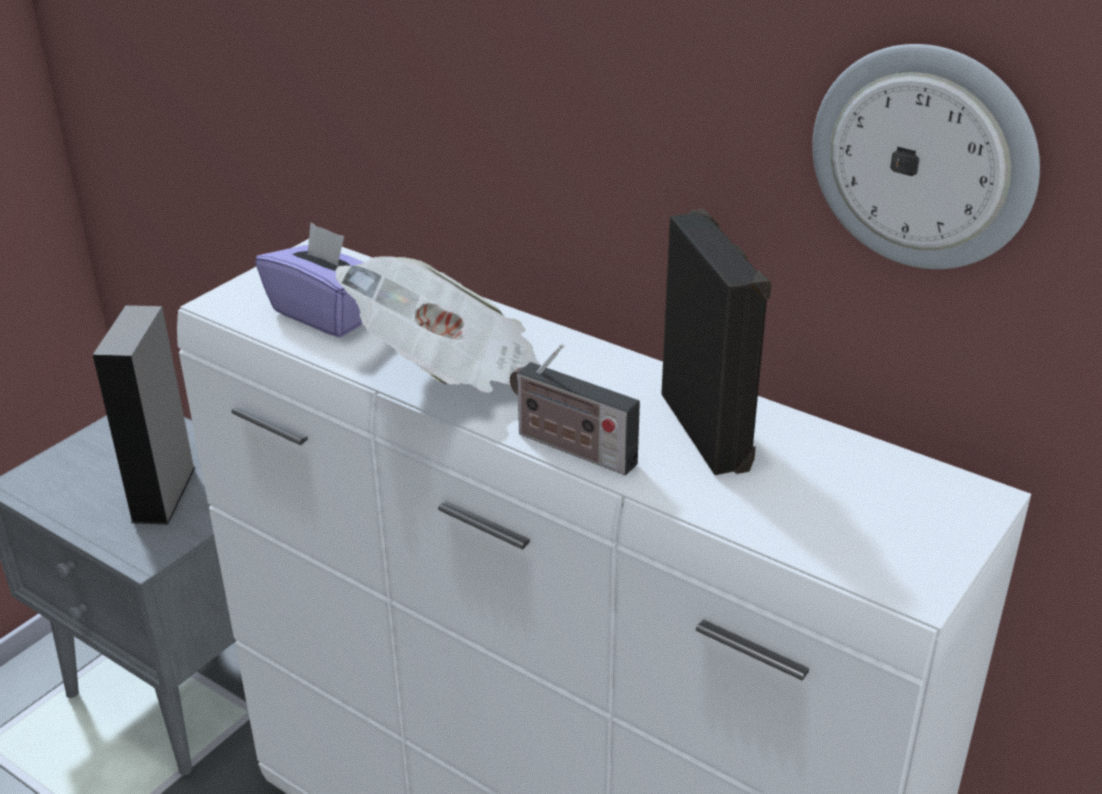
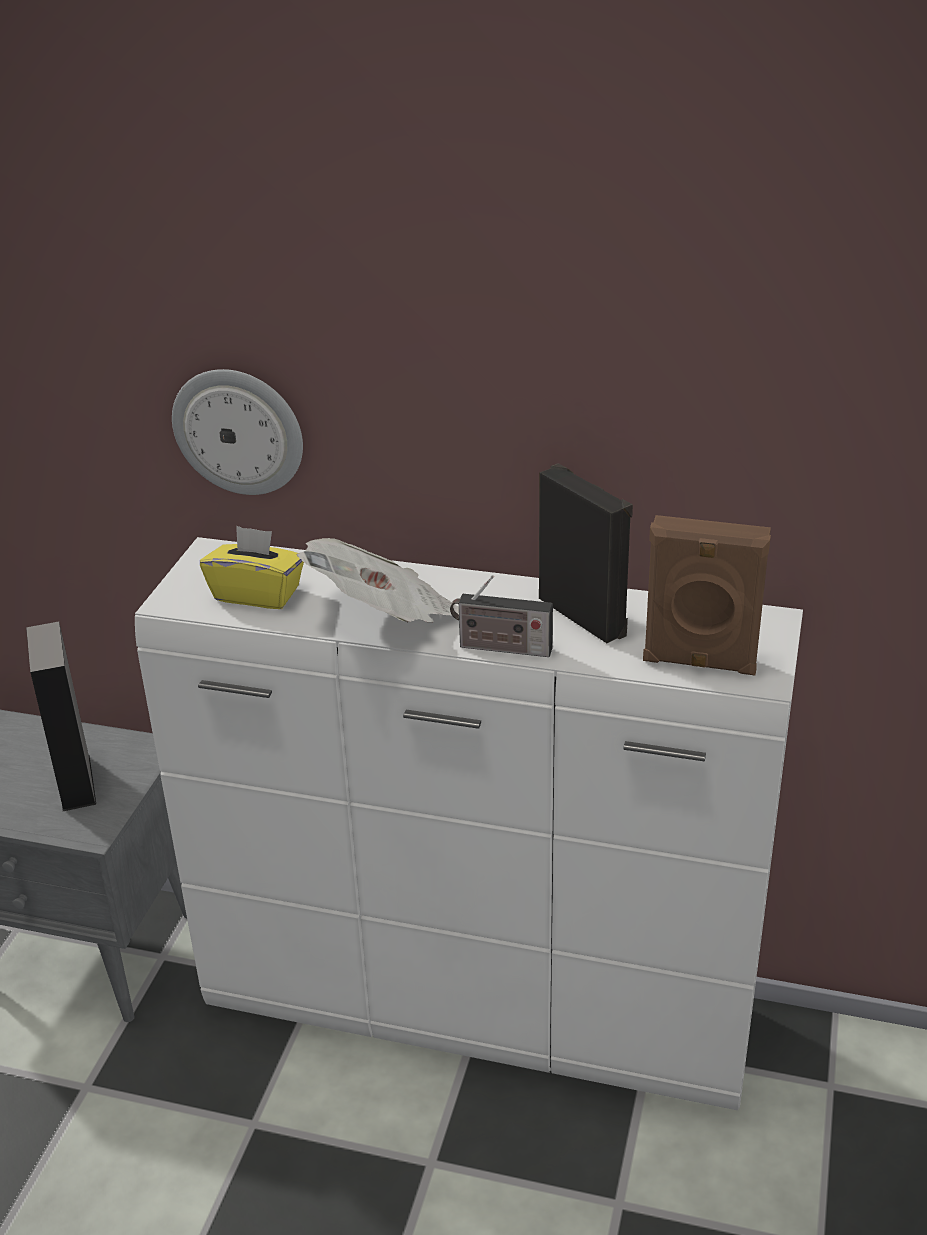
camera: 20 degrees left, 0 degrees up
(327, 314) = (257, 594): purple tissue box -> yellow tissue box
(831, 535) = (699, 663): none -> brown speaker
(924, 157) = (705, 405): wall clock -> wall clock (239, 431)

